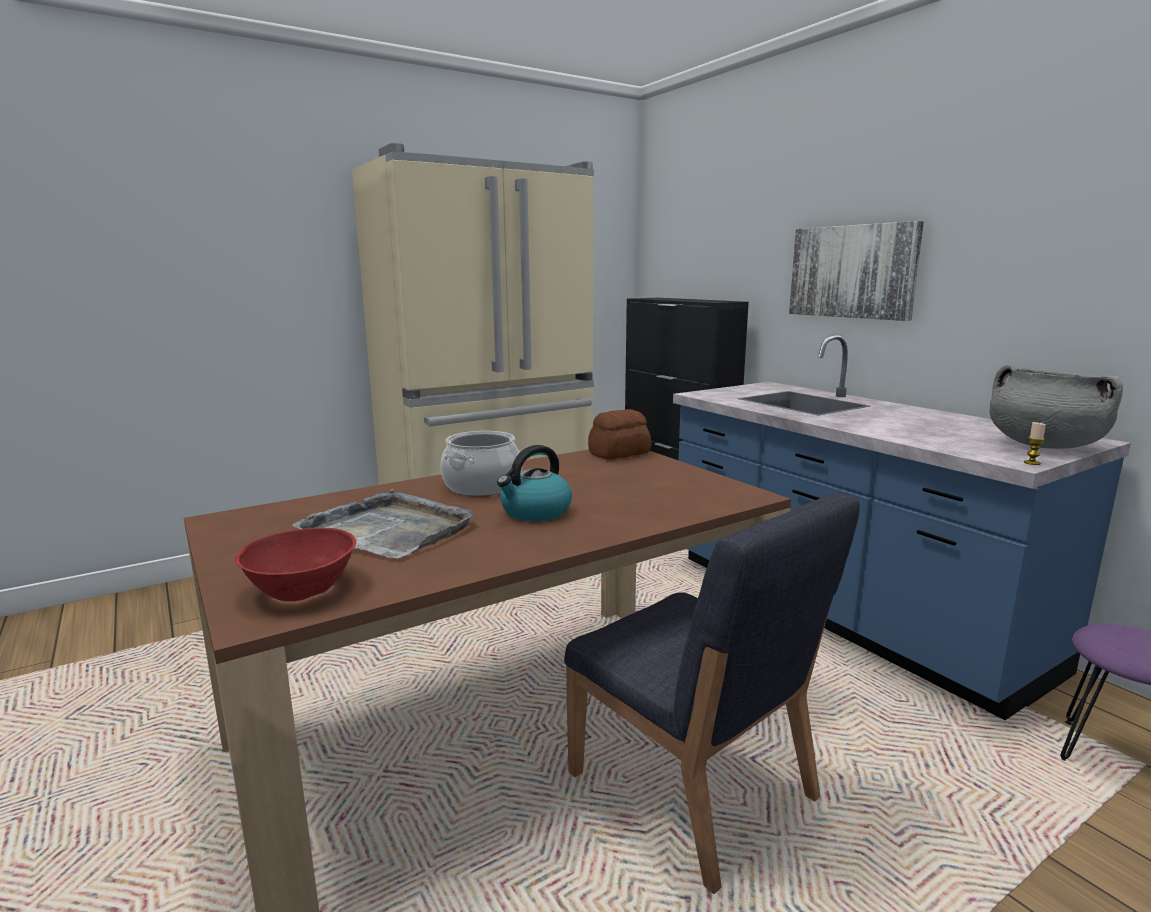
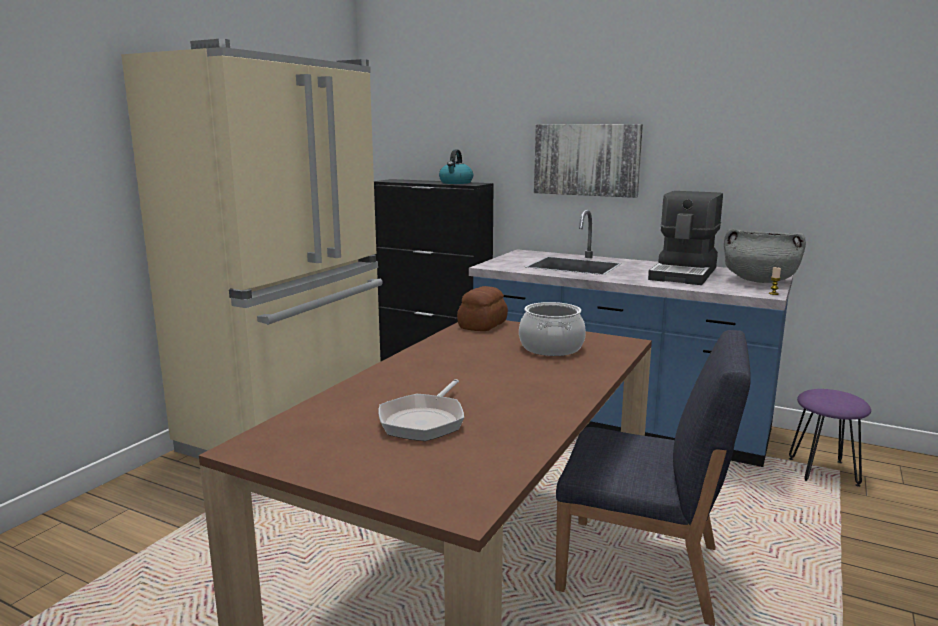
camera: 30 degrees left, 0 degrees up
(300, 589) = (449, 481): red bowl -> none
(389, 530) = (424, 421): grey tray -> frying pan
(482, 486) = (427, 370): cooking pot -> cooking pot (552, 348)
(535, 512) = (508, 383): kettle -> kettle (456, 183)
(937, 425) = (684, 274): none -> coffee machine

